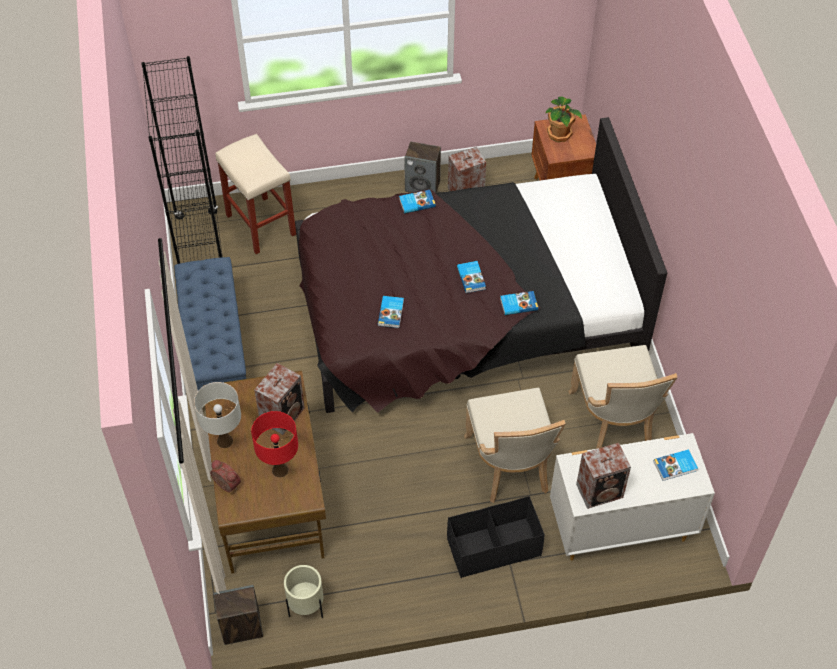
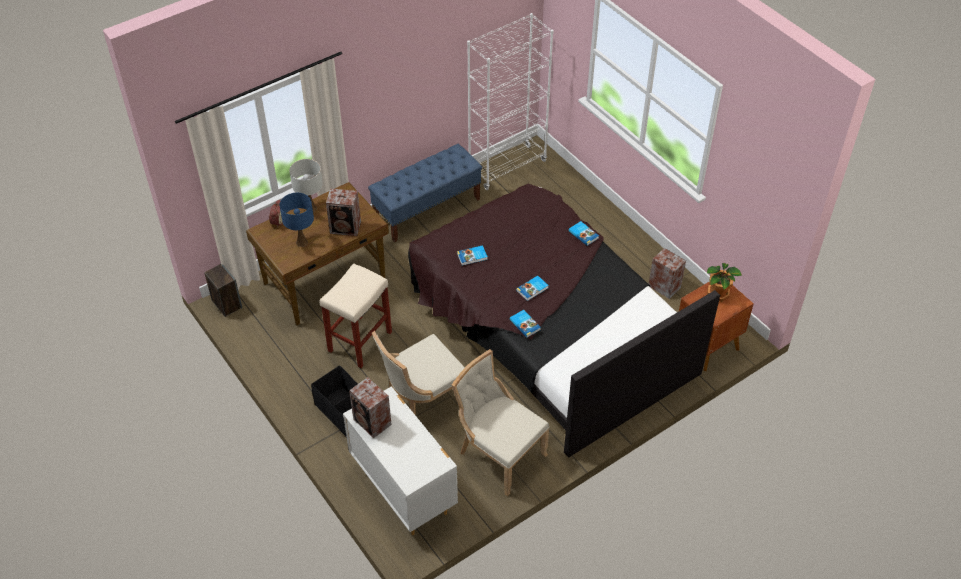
camera: 65 degrees right, 5 degrees down
(200, 250) = (507, 167): black bookcase -> white bookcase
(262, 225) = (550, 188): beige stool -> beige stool (360, 342)
(280, 470) = (301, 242): red table lamp -> blue table lamp
(306, 608) = (255, 330): beige planter -> none
(423, 186) = (650, 260): speaker -> none
(614, 422) = (498, 454): beige chair -> beige chair turned 75 degrees clockwise
(675, 466) = (418, 463): book -> none

